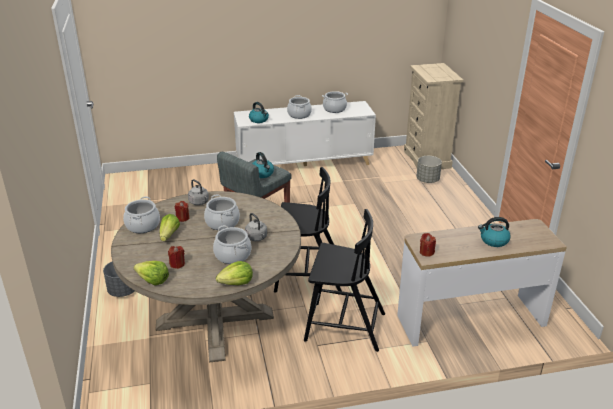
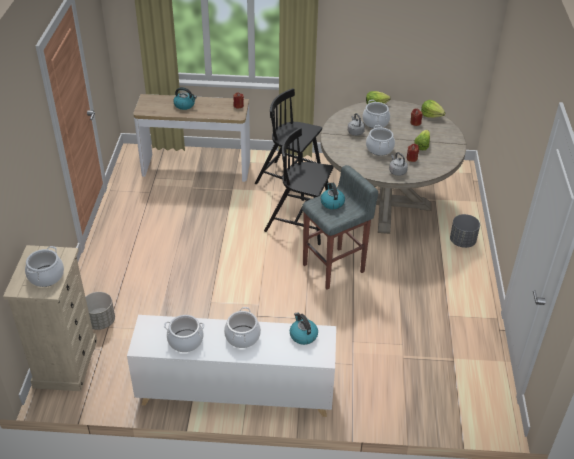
camera: 165 degrees left, 10 degrees up
(143, 225) = (444, 157): cooking pot -> cooking pot (46, 276)

